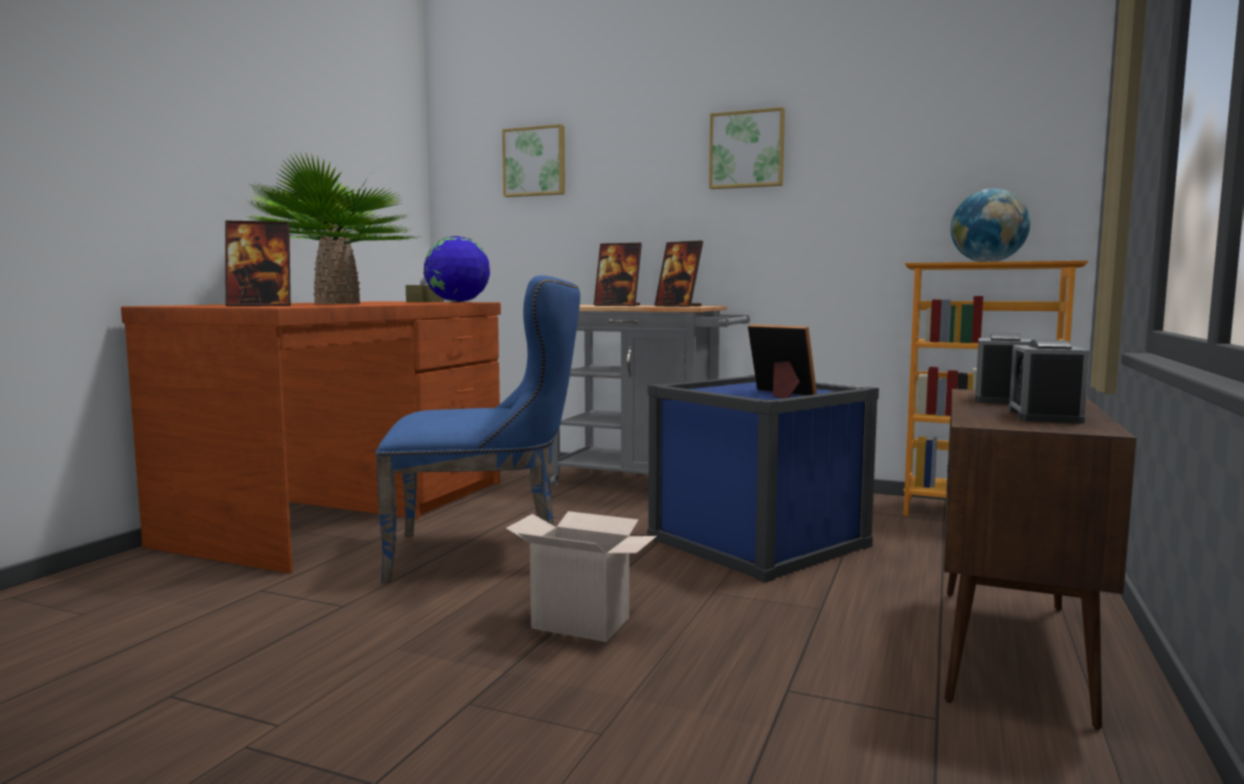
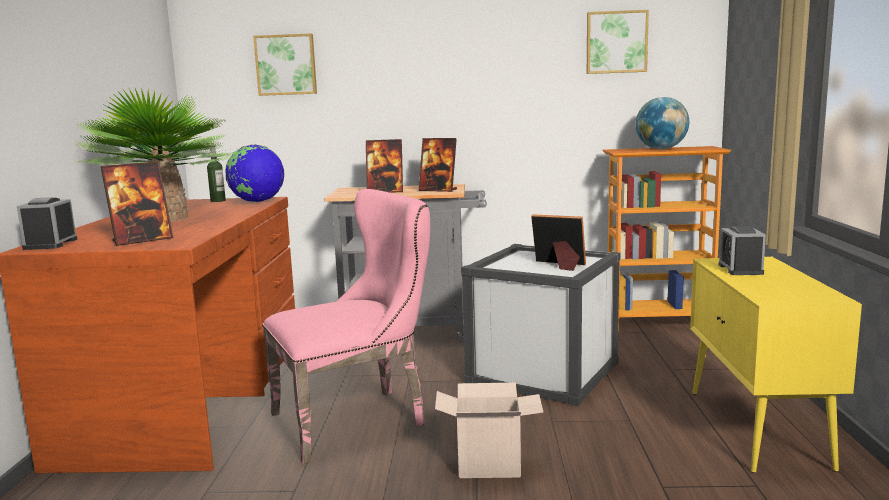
camera: 20 degrees left, 5 degrees up
(425, 301) = (218, 201): brown tissue box -> bottle
(488, 553) = (358, 418): blue chair -> pink chair
(747, 150) = (475, 60): picture -> picture (616, 42)
(758, 542) = (544, 372): blue storage box -> white storage box
(1011, 651) = (757, 429): brown cabinet -> yellow cabinet
(1044, 416) = (789, 287): alarm clock -> alarm clock (50, 244)

